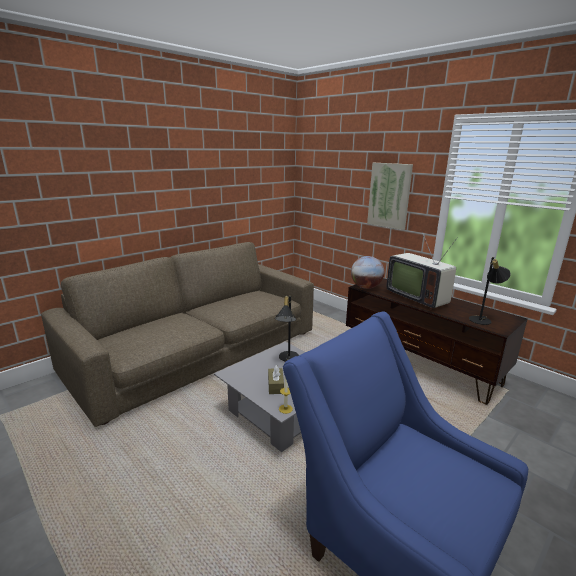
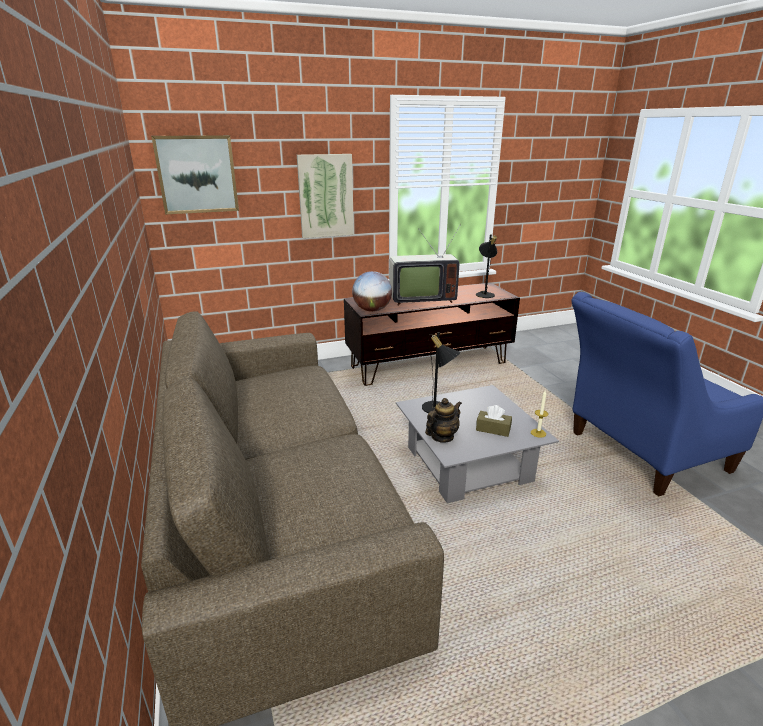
camera: 65 degrees left, 5 degrees up
(249, 366) = (442, 437): none -> teapot
(319, 171) = (197, 174): none -> picture

